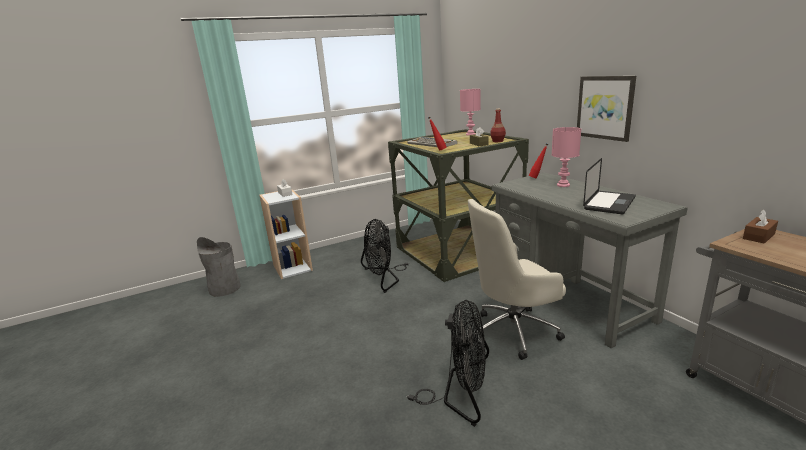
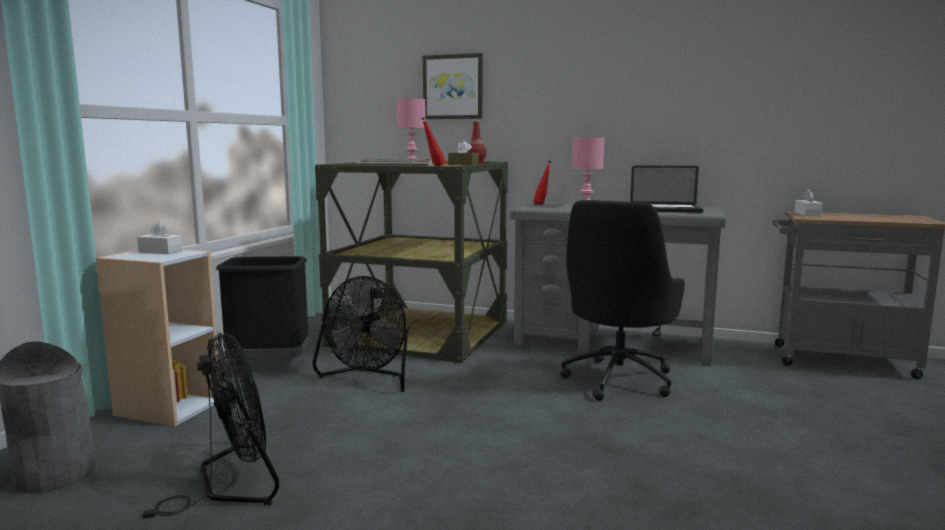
camera: 45 degrees left, 10 degrees down
(357, 254) = (268, 366): none -> black trash can
(460, 391) = (665, 438): black fan -> black fan (227, 481)
(513, 332) = (618, 380): beige office chair -> black office chair
(605, 107) = (615, 116): picture -> picture (453, 87)
(609, 203) = (665, 210): laptop -> laptop turned 105 degrees clockwise
(758, 236) = (807, 214): brown tissue box -> white tissue box

